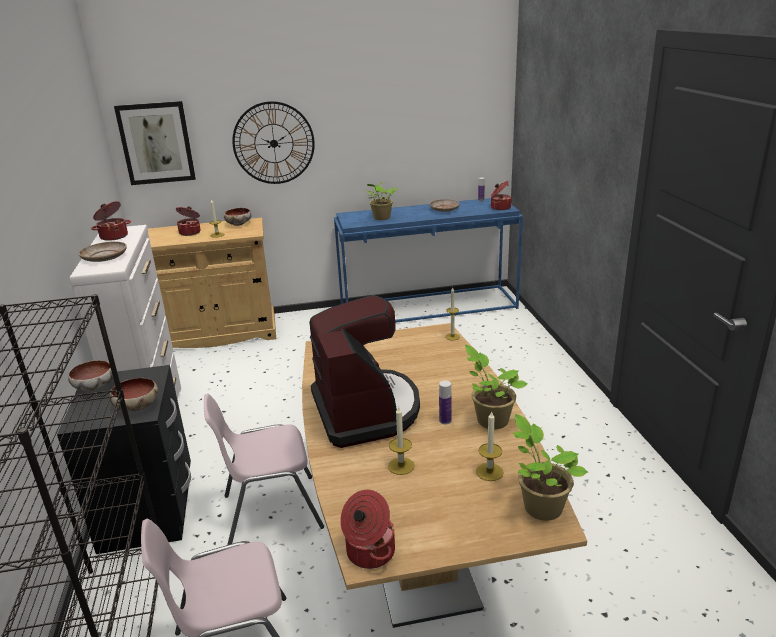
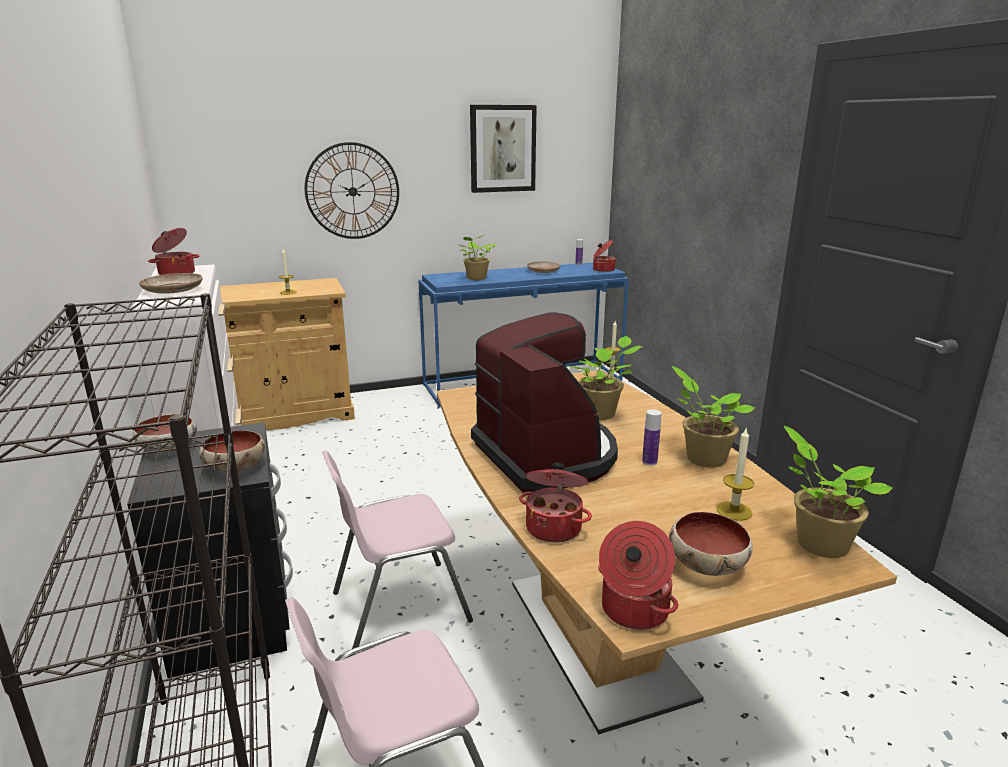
camera: 10 degrees left, 5 degrees down
(156, 143) = (212, 184): picture -> picture (502, 149)
(190, 232) = (253, 290): cooking pot -> cooking pot (554, 527)
(239, 224) = (310, 283): bowl -> bowl (706, 564)
(401, 466) = (621, 511): candle -> none
(428, 371) = (601, 414): none -> potted plant

